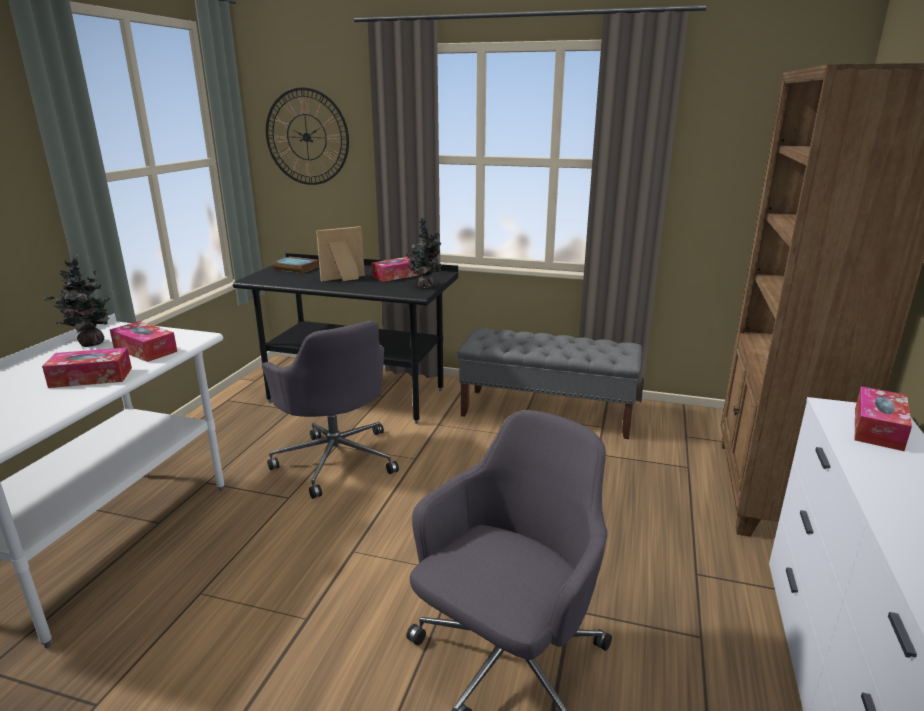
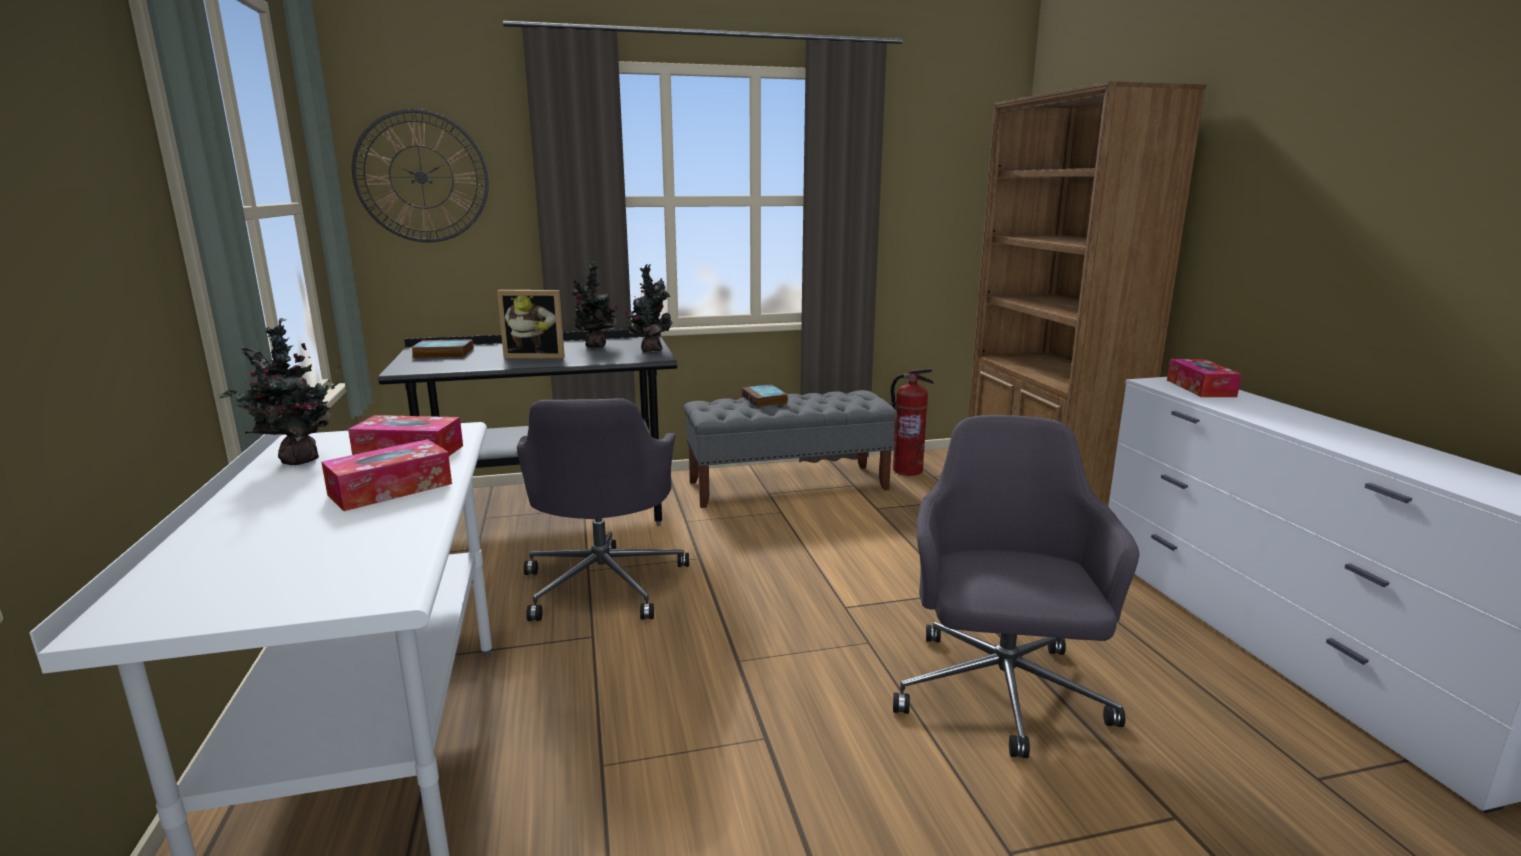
camera: 30 degrees left, 5 degrees down
(336, 459) = (604, 582): grey office chair -> grey office chair turned 60 degrees clockwise
(344, 279) = (536, 356): picture frame -> picture frame turned 120 degrees counterclockwise
(396, 276) = (595, 346): tissue box -> potted plant
(533, 337) = (765, 400): none -> book
(667, 424) = (907, 470): none -> fire extinguisher

